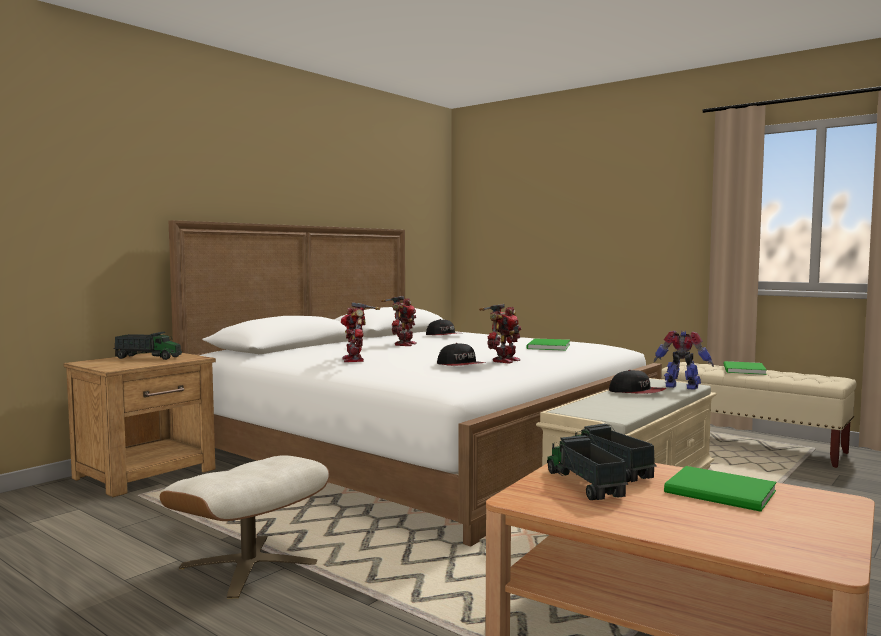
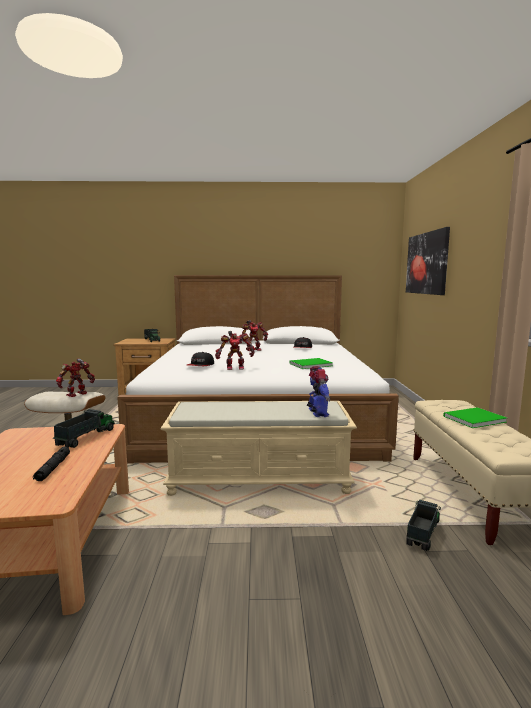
camera: 50 degrees right, 5 degrees up
(355, 359) = (188, 354): toy robot -> toy robot (77, 394)
(528, 216) = (426, 263): none -> picture
(583, 484) = (50, 438): toy truck -> toy truck (423, 532)
(637, 392) = (274, 407): cap -> none
(722, 493) = (53, 468): green book -> black flashlight

